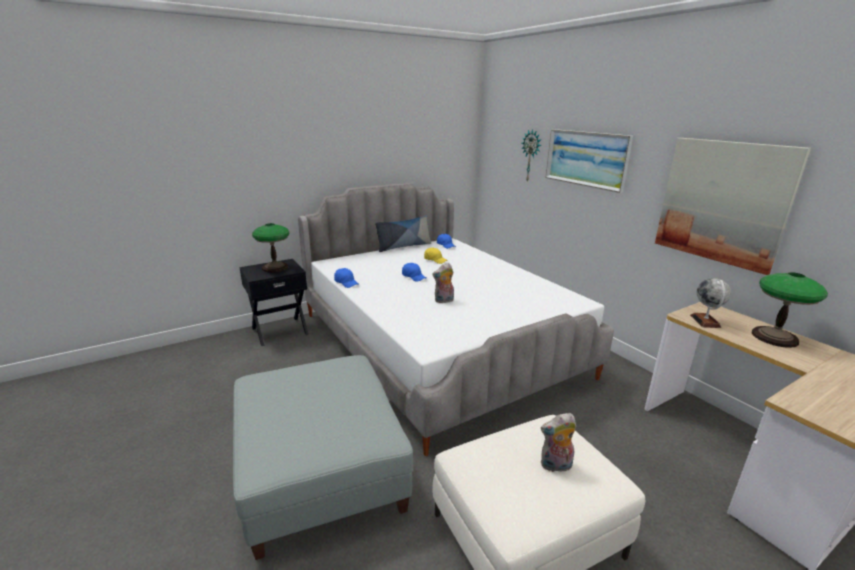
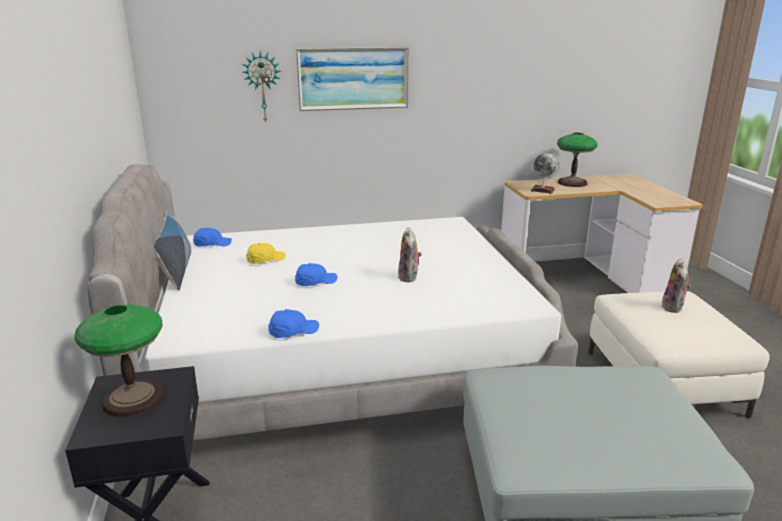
camera: 70 degrees left, 0 degrees up
(723, 202) = (500, 95): picture -> none

